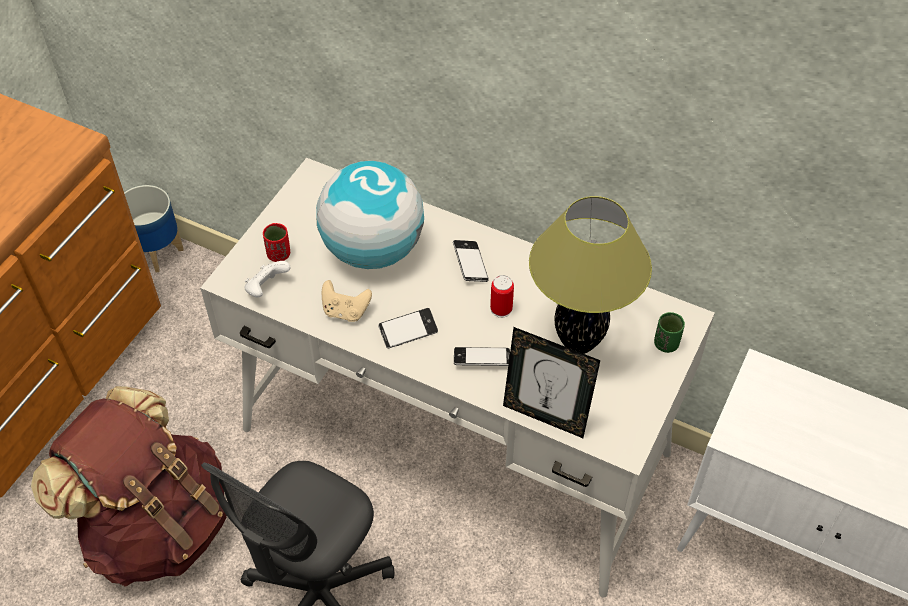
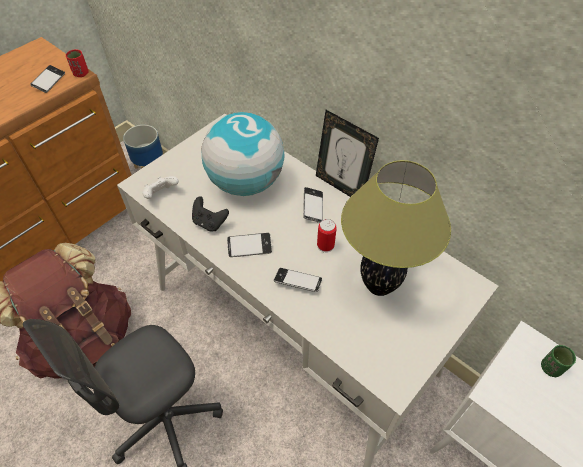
camera: 15 degrees right, 0 degrees up
(42, 159) = (49, 81): none -> phone
(279, 254) = (179, 173): red cup -> red cup (81, 73)
(345, 311) = (209, 222): beige game controller -> black game controller
(545, 416) = (334, 341): picture frame -> picture frame (341, 186)
(666, 344) = (451, 303): green cup -> green cup (551, 368)

